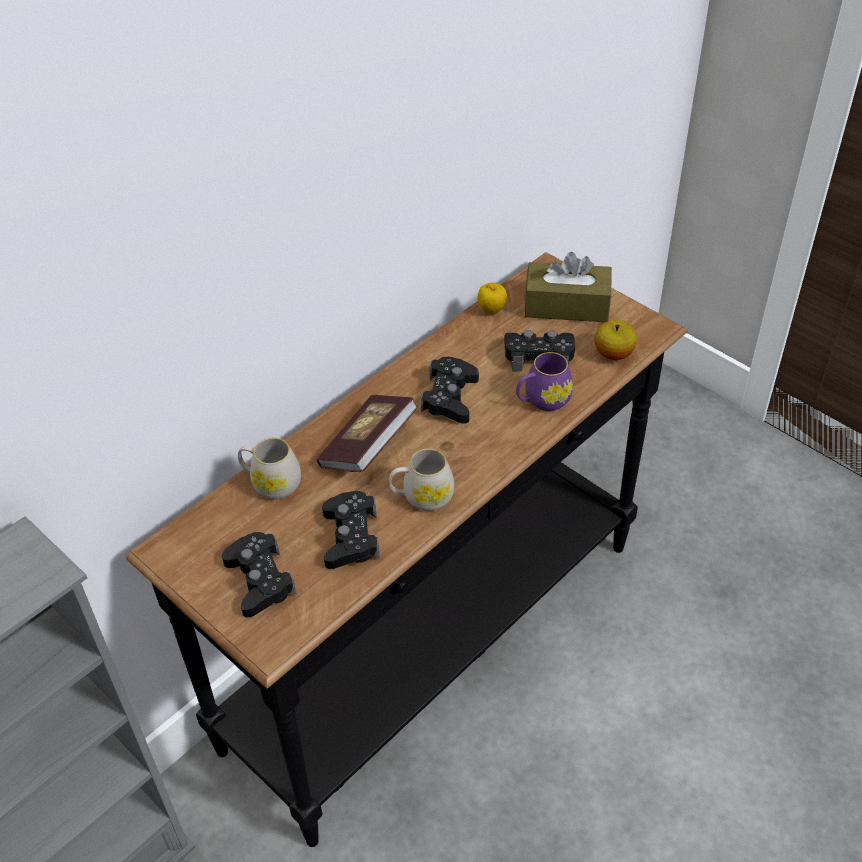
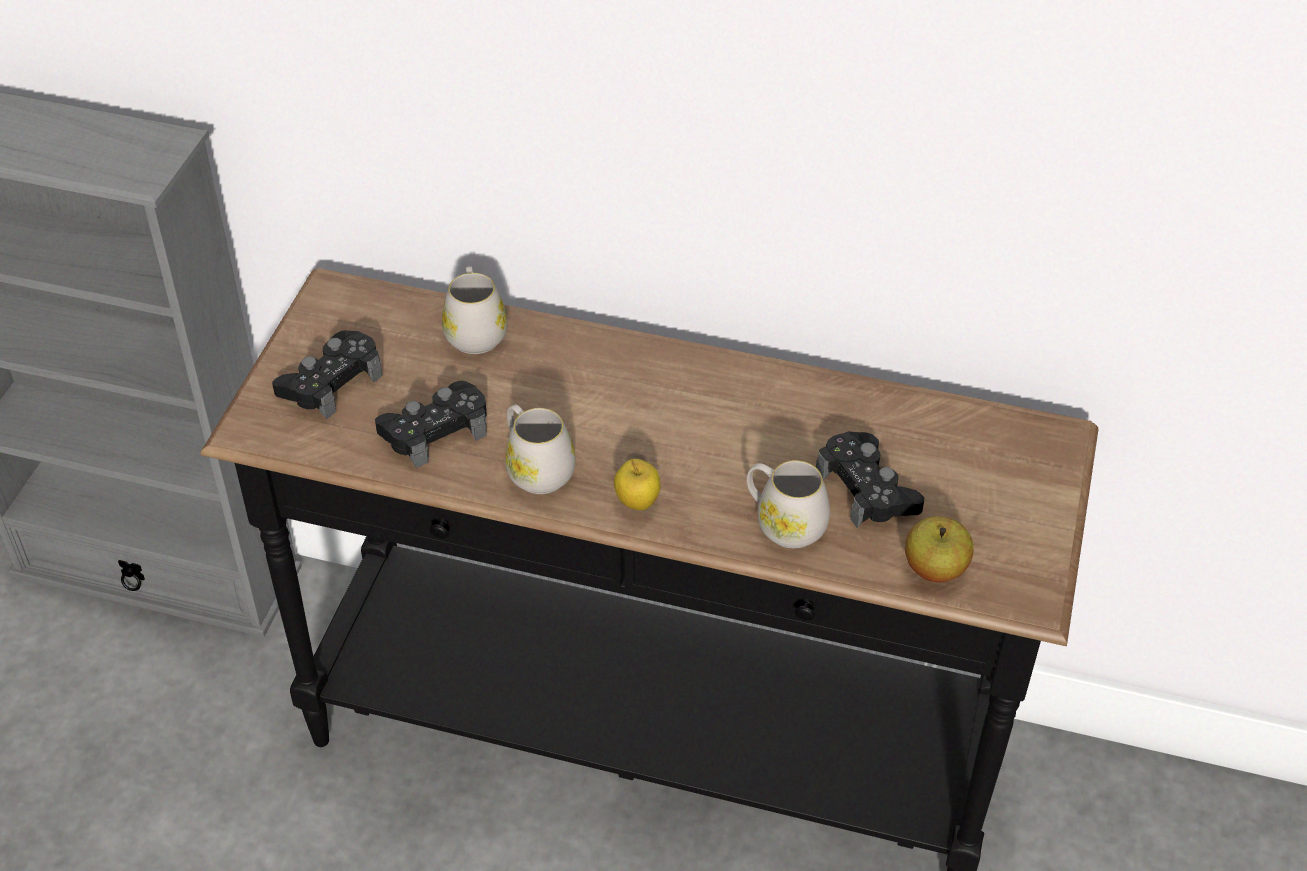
camera: 60 degrees right, 0 degrees up
(368, 447) = (584, 389): book -> none
(450, 397) = (722, 429): black game controller -> none
(491, 311) = (916, 409): apple -> apple (637, 503)
(542, 400) = (783, 523): purple mug -> white mug
(566, 306) = (993, 483): brown tissue box -> none

